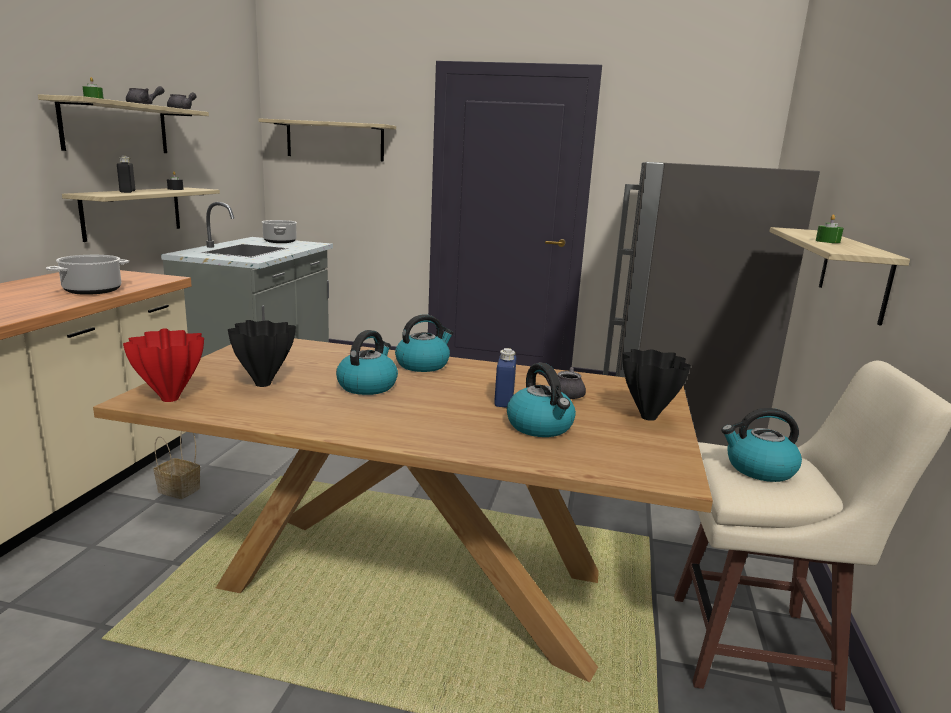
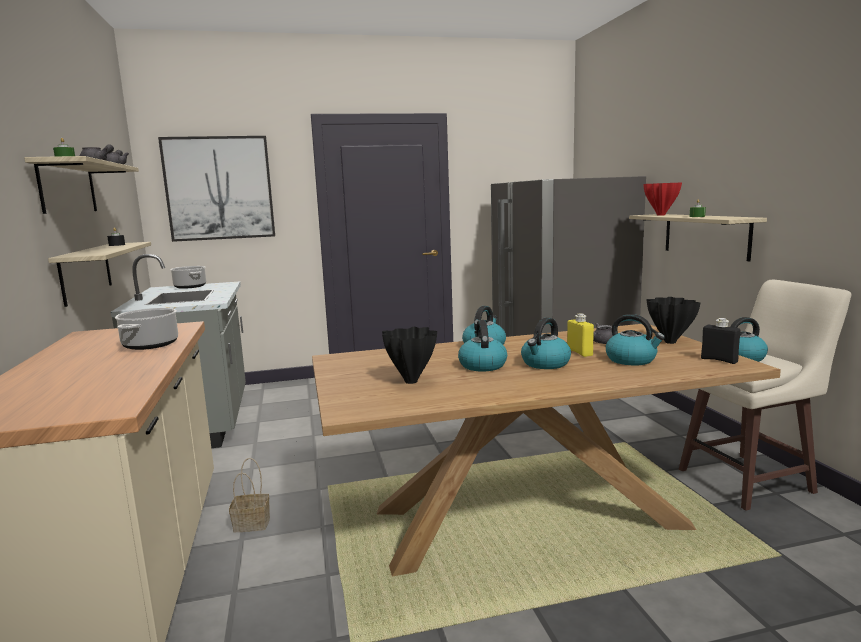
camera: 25 degrees left, 5 degrees down
(127, 191) = (94, 250): black bottle -> black bottle (719, 360)
(170, 399) = (370, 406): red vase -> red vase (661, 215)
(335, 141) = (219, 188): shelf -> picture
(433, 403) = (545, 364): none -> kettle
(504, 400) = (579, 352): blue bottle -> yellow bottle

